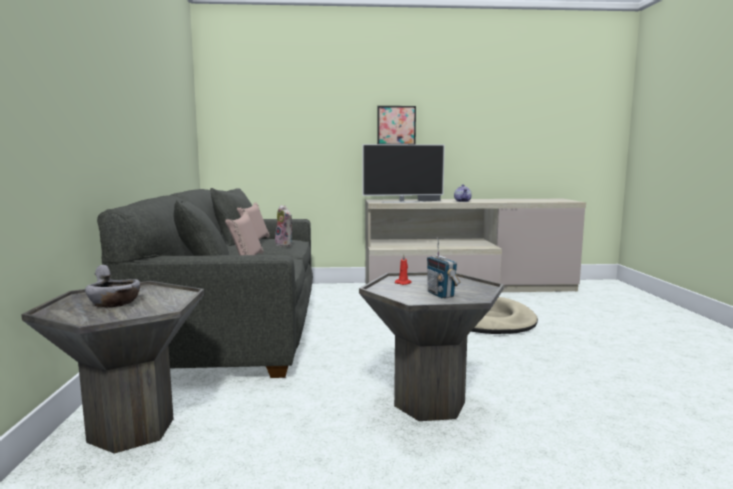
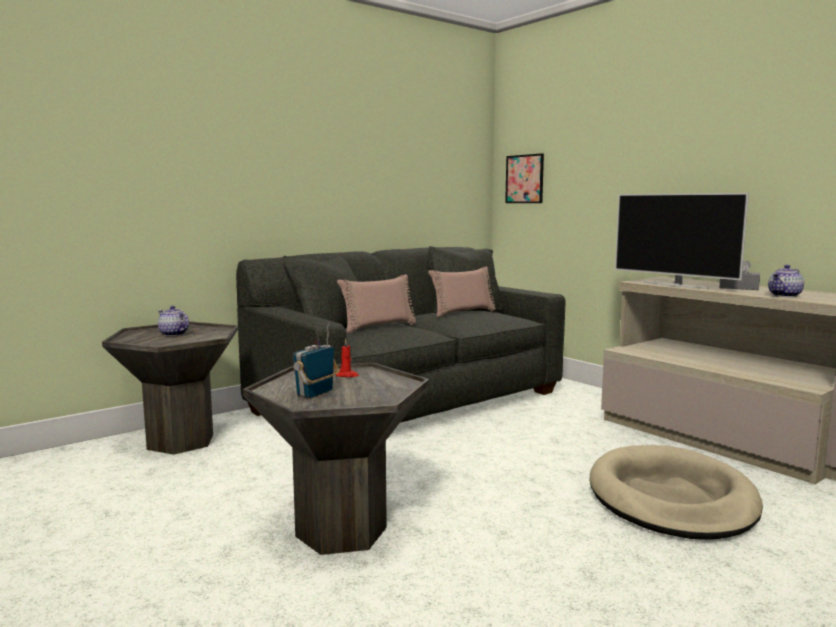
camera: 55 degrees right, 0 degrees up
(114, 303) = (173, 334): grey bowl -> teapot
(285, 245) = (477, 321): plush toy -> none
(396, 125) = (718, 161): picture -> picture (524, 179)

